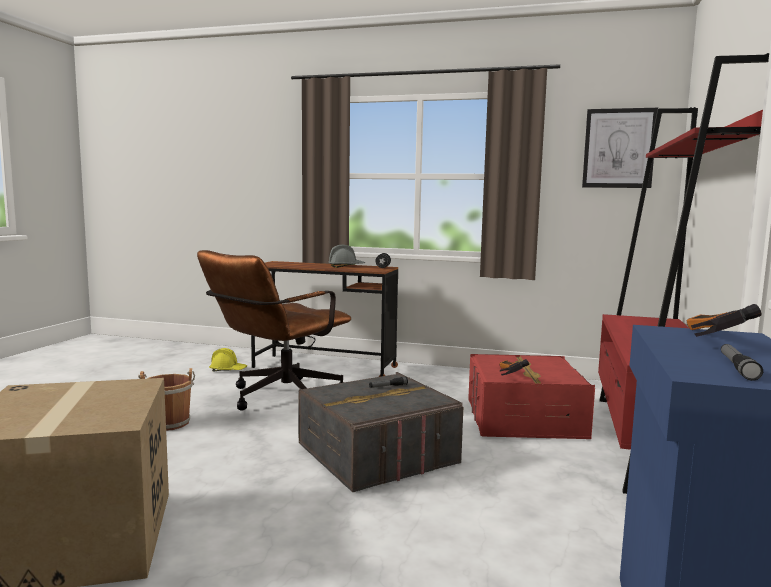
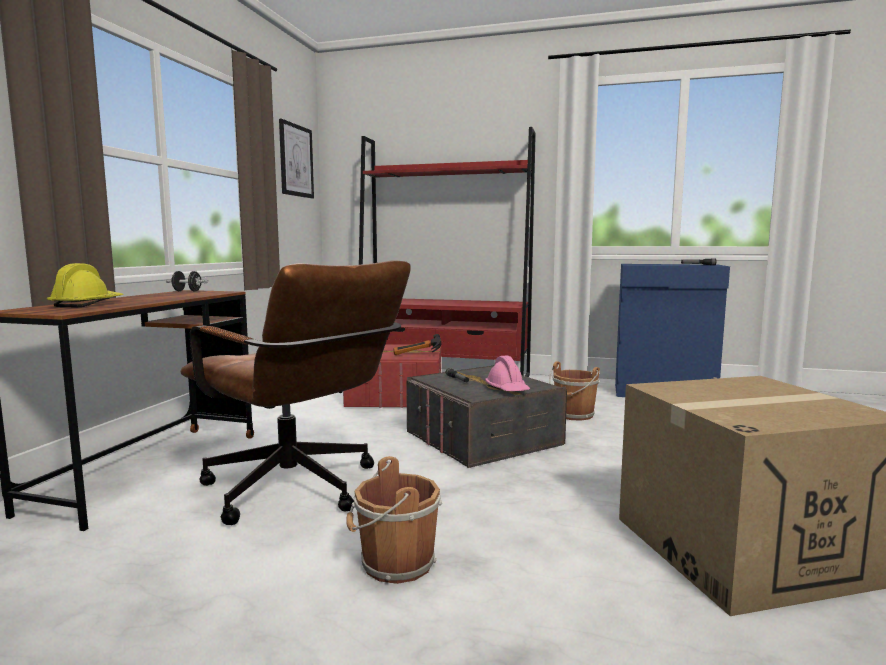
camera: 90 degrees left, 0 degrees up
(228, 370) = (78, 555): yellow hard hat -> yellow hard hat (87, 304)
(343, 401) = (507, 389): none -> pink hard hat
(346, 266) = (159, 296): grey hard hat -> none
(477, 515) = (573, 415): none -> brown bucket
(704, 340) = (650, 264): hammer -> none

